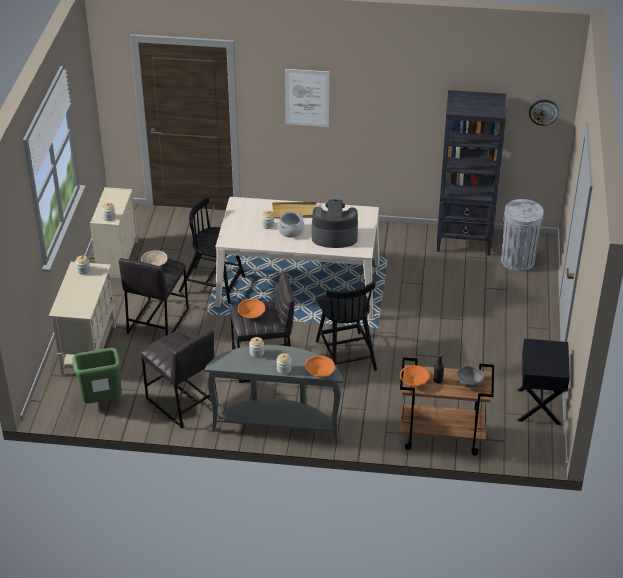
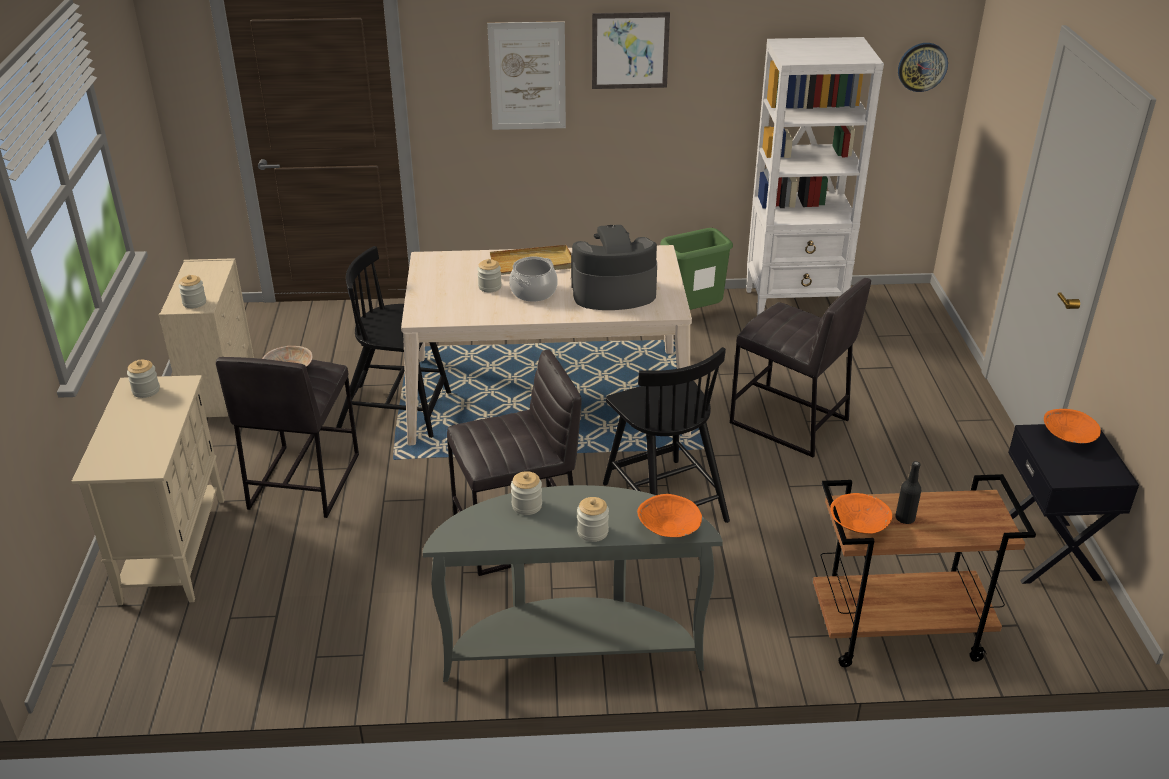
camera: 10 degrees left, 5 degrees down
(102, 402) = (206, 649): green trash can -> green trash can (692, 314)
(181, 402) = (371, 629): grey stool -> grey stool (789, 422)
(251, 314) = (492, 437): orange bowl -> orange bowl (1068, 438)
(367, 89) = (630, 50): none -> picture
(464, 241) = (795, 306): black bookcase -> white bookcase
(469, 383) = (968, 516): grey bowl -> none
(517, 260) = (889, 324): grey trash can -> none

